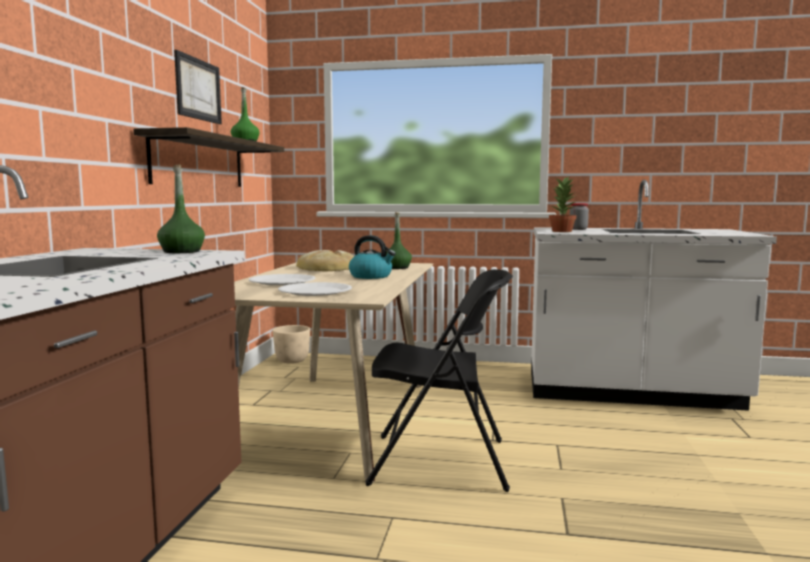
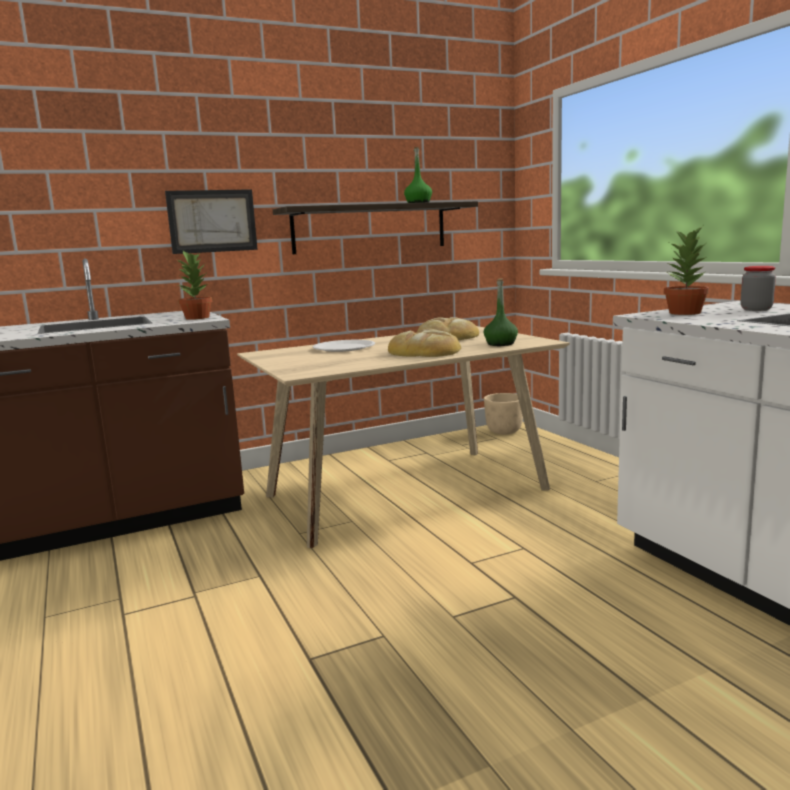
camera: 55 degrees right, 5 degrees up
(181, 251) = (197, 318): green bottle -> potted plant
(198, 89) = (370, 158): picture -> picture (212, 221)
(315, 291) = (312, 361): white plate -> none
(371, 276) = (424, 351): kettle -> bread
(439, 461) = (383, 557): black chair -> none

